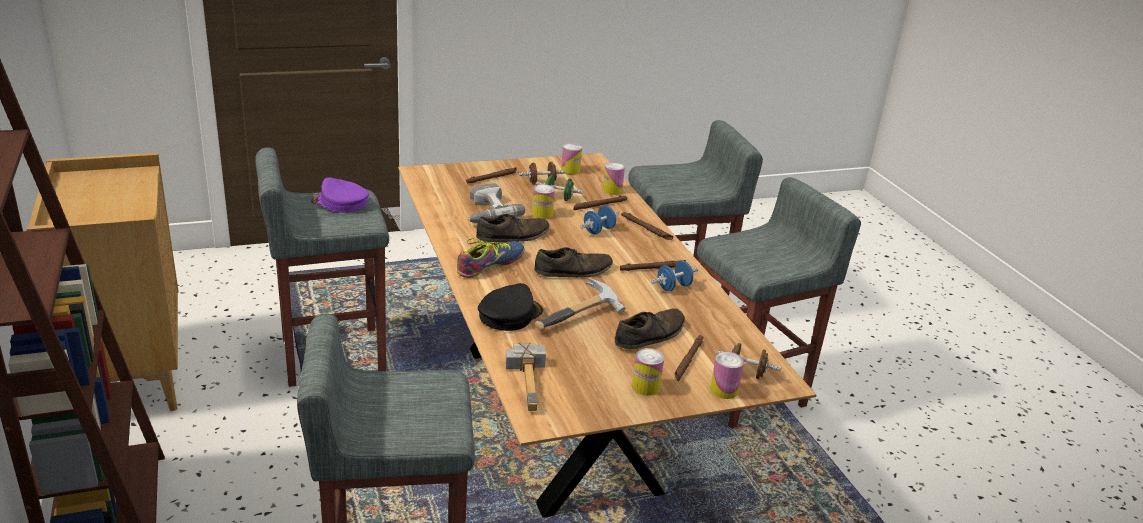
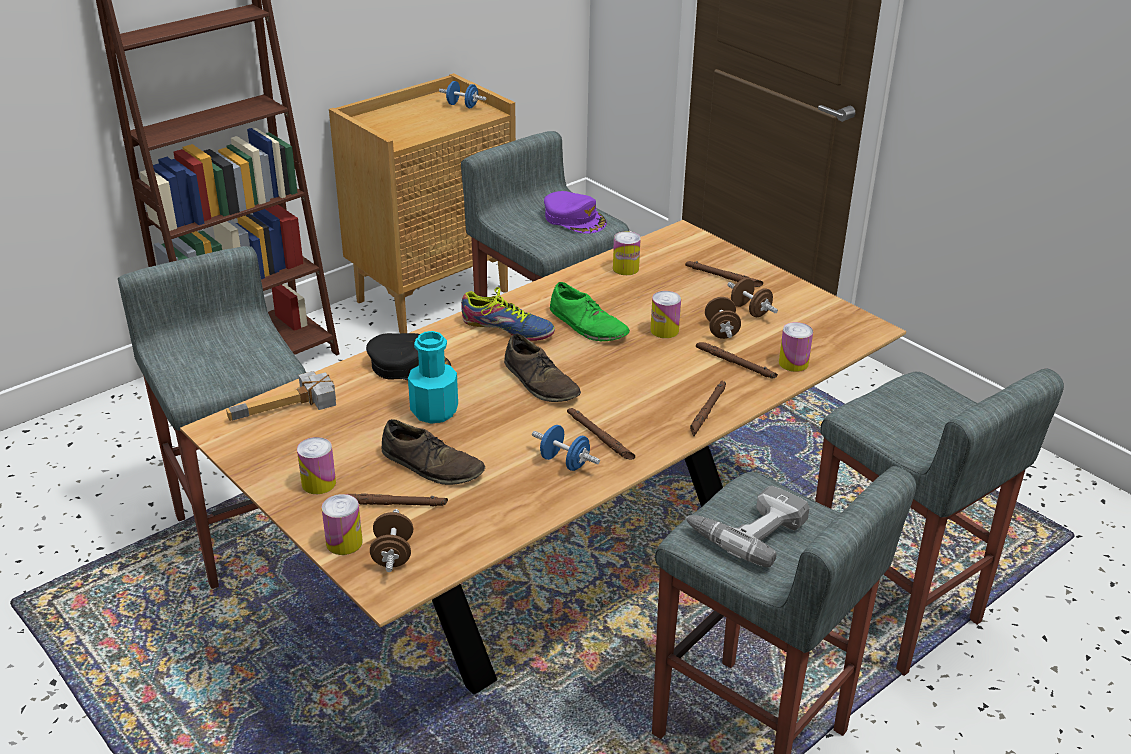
camera: 70 degrees right, 5 degrees up
(340, 202) = (575, 219): purple cap -> purple cap turned 135 degrees clockwise
(486, 212) = (628, 295): power drill -> power drill (747, 529)
(513, 236) = (588, 325): brown shoe -> green shoe
(558, 198) = (721, 331): green dumbbell -> brown dumbbell
(570, 170) = (814, 321): can -> can (625, 268)
(581, 318) = (434, 411): hammer -> turquoise bottle
(598, 230) = (663, 377): blue dumbbell -> blue dumbbell (462, 106)

